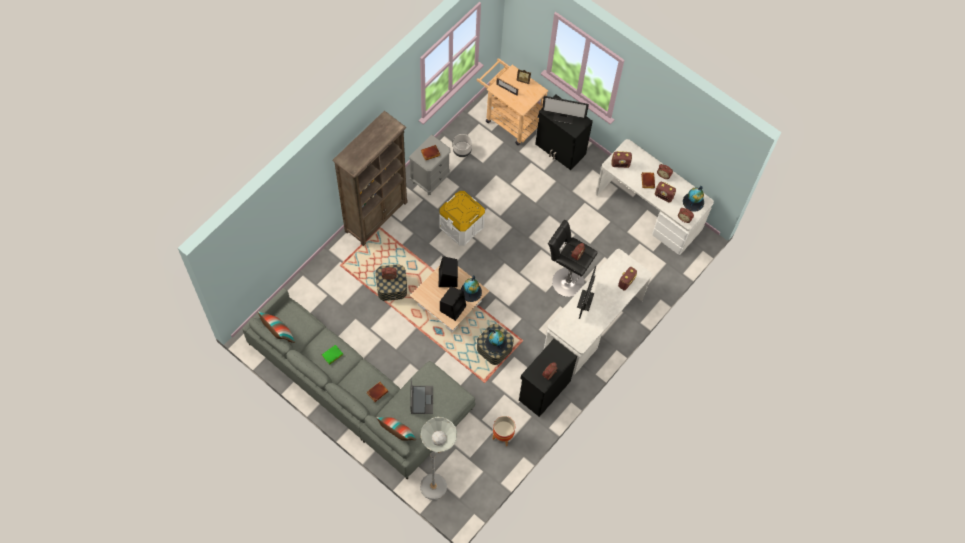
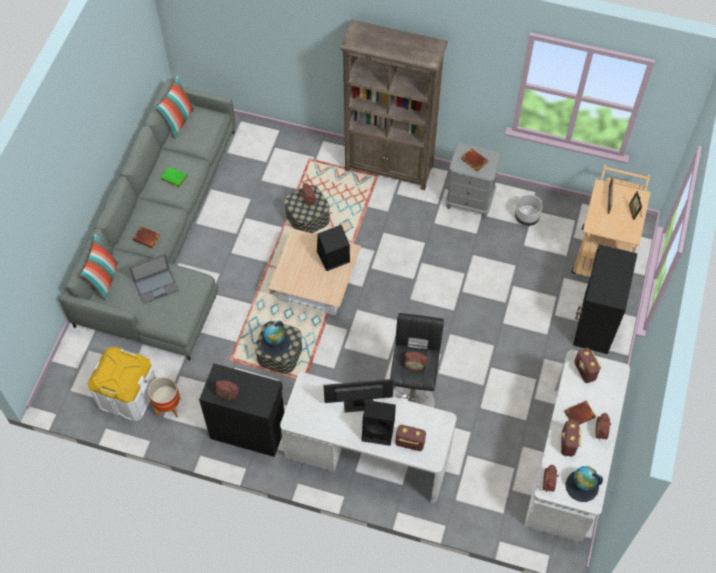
camera: 70 degrees right, 5 degrees down
(437, 482) = (81, 359): grey floor lamp -> none
(453, 308) = (297, 277): black speaker -> black speaker (379, 430)
(461, 226) = (424, 256): white storage box -> white storage box (128, 394)
(471, 292) = (327, 288): globe -> none
(563, 116) = (609, 274): monitor -> none

